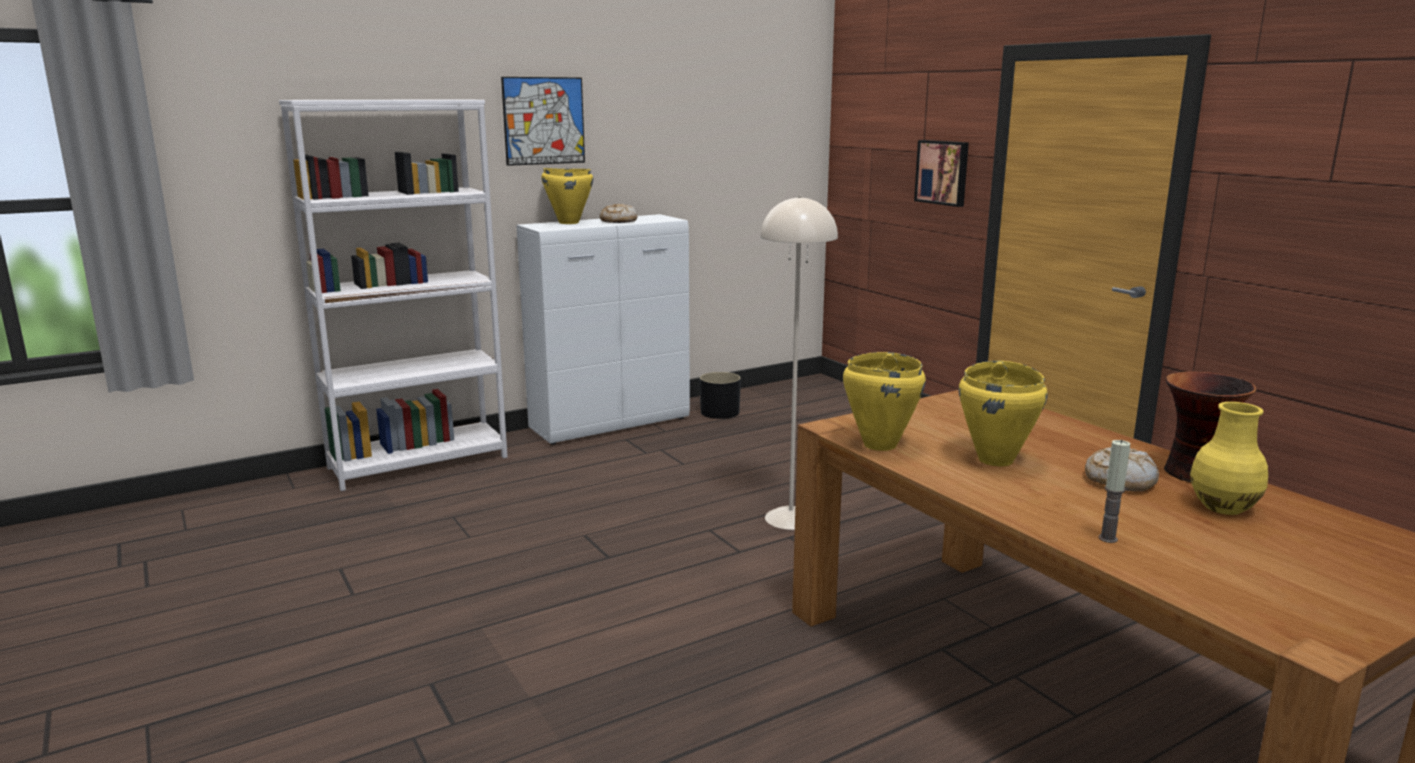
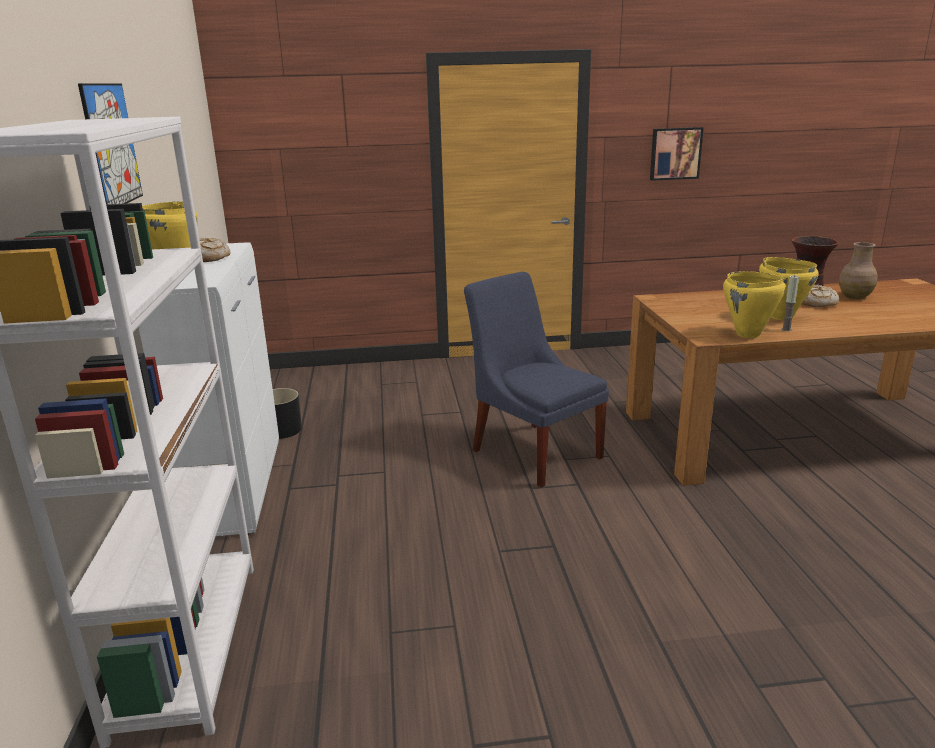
camera: 65 degrees left, 5 degrees up
(791, 518) = (533, 451): beige floor lamp -> blue chair
(943, 172) = (376, 161): picture -> picture (675, 153)
(1108, 538) = (900, 321): candle -> candle (786, 329)
(1224, 507) = (854, 296): yellow vase -> brown vase

